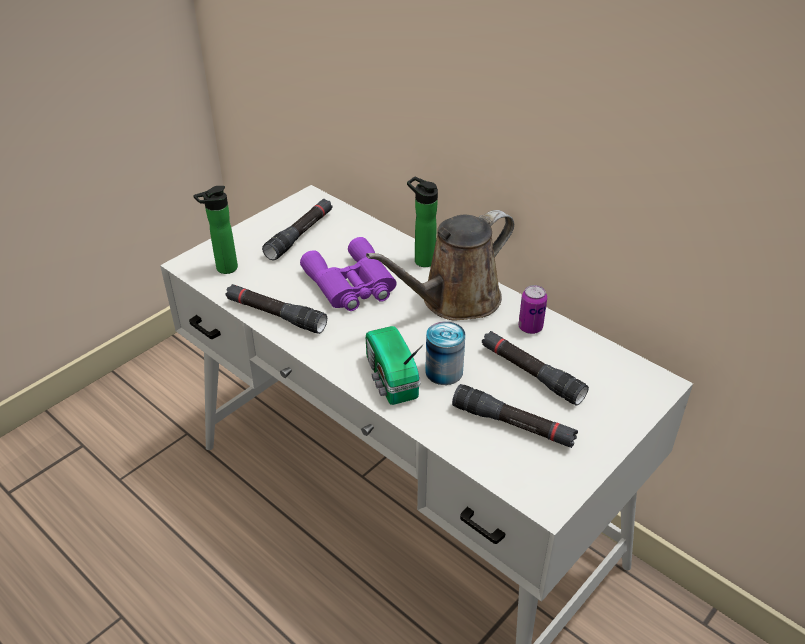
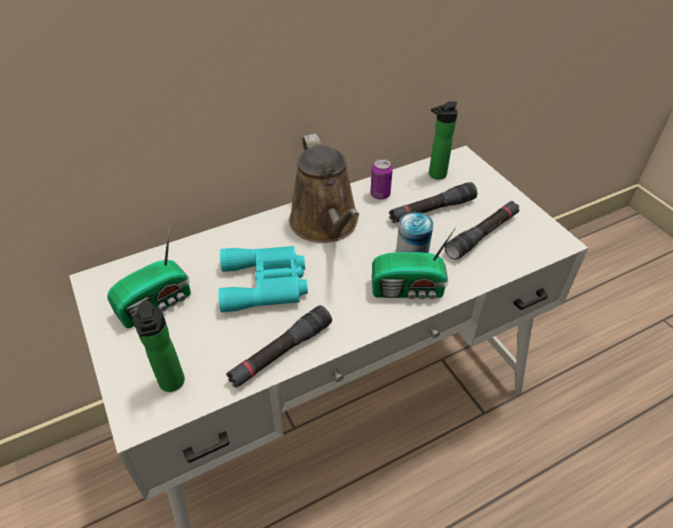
camera: 70 degrees left, 5 degrees up
(300, 235) = (157, 304): black flashlight -> radio
(351, 285) = (266, 284): purple binoculars -> turquoise binoculars
(422, 260) = (259, 228): bottle -> bottle (435, 175)

